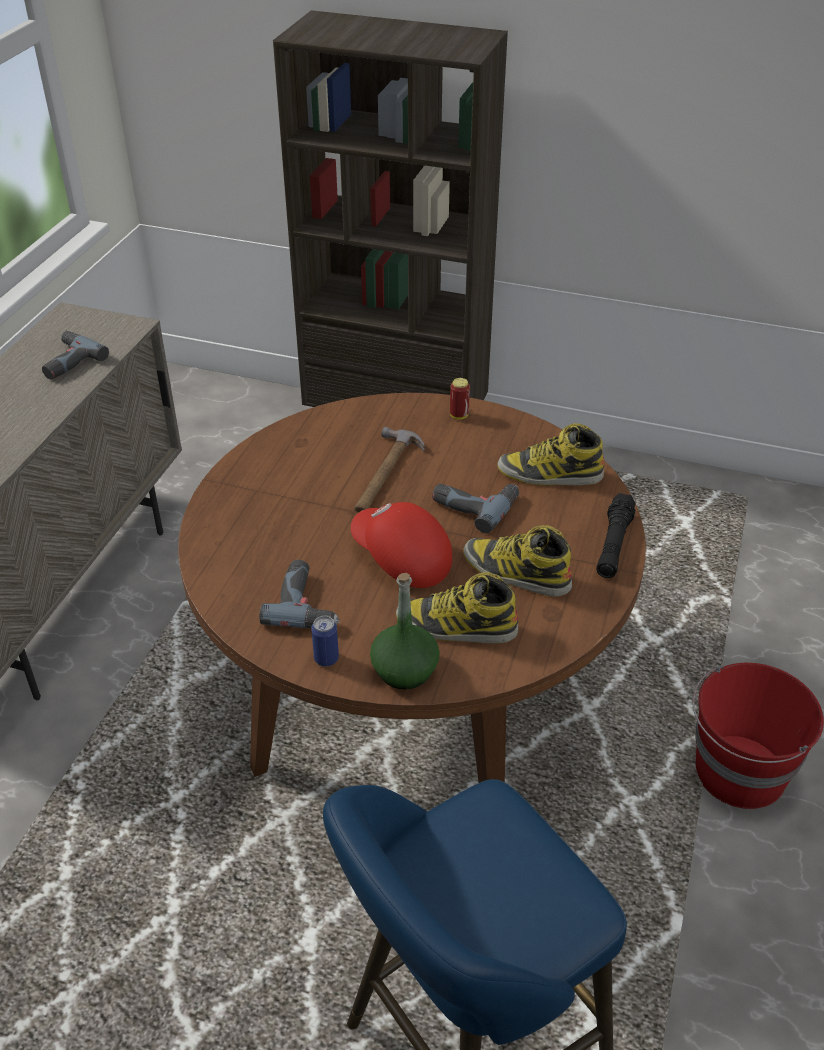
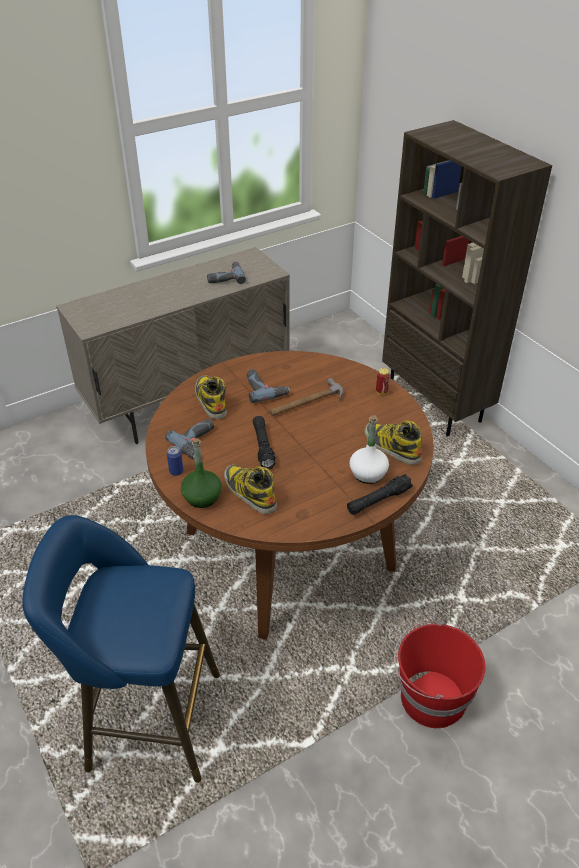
camera: 40 degrees right, 0 degrees up
(401, 559) = (263, 447): red cap -> black flashlight
(475, 504) = (332, 440): power drill -> power drill (265, 388)
(515, 572) = (309, 484): boot -> boot (210, 400)
(564, 520) = (368, 474): none -> white bottle

